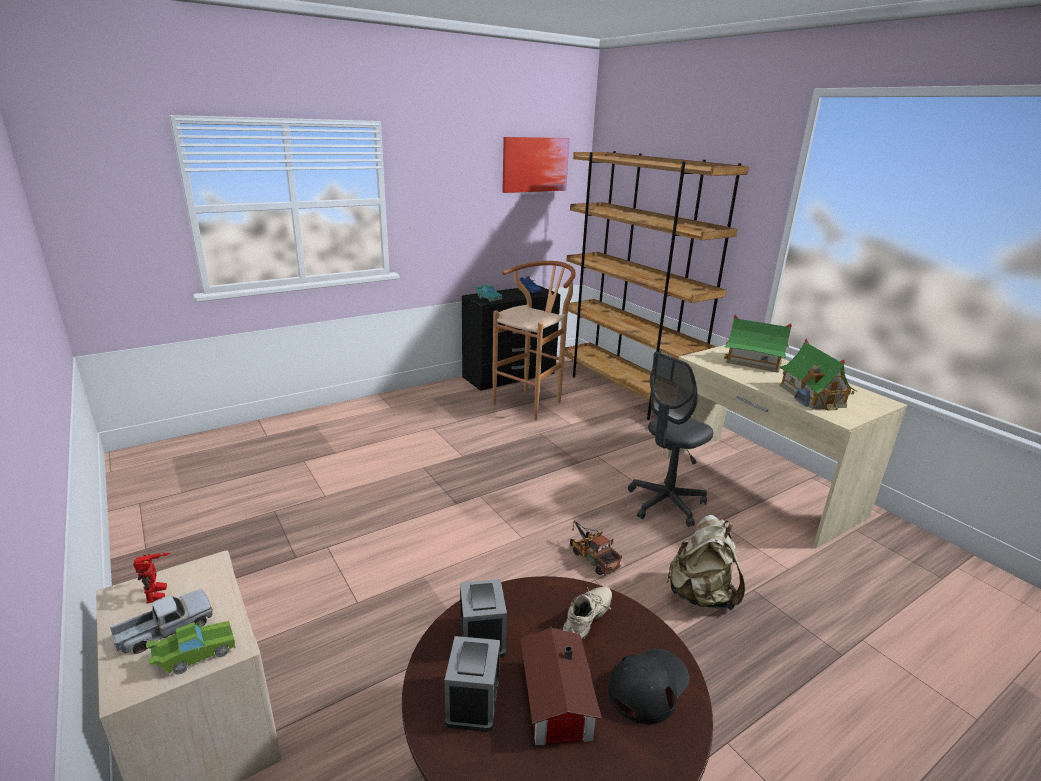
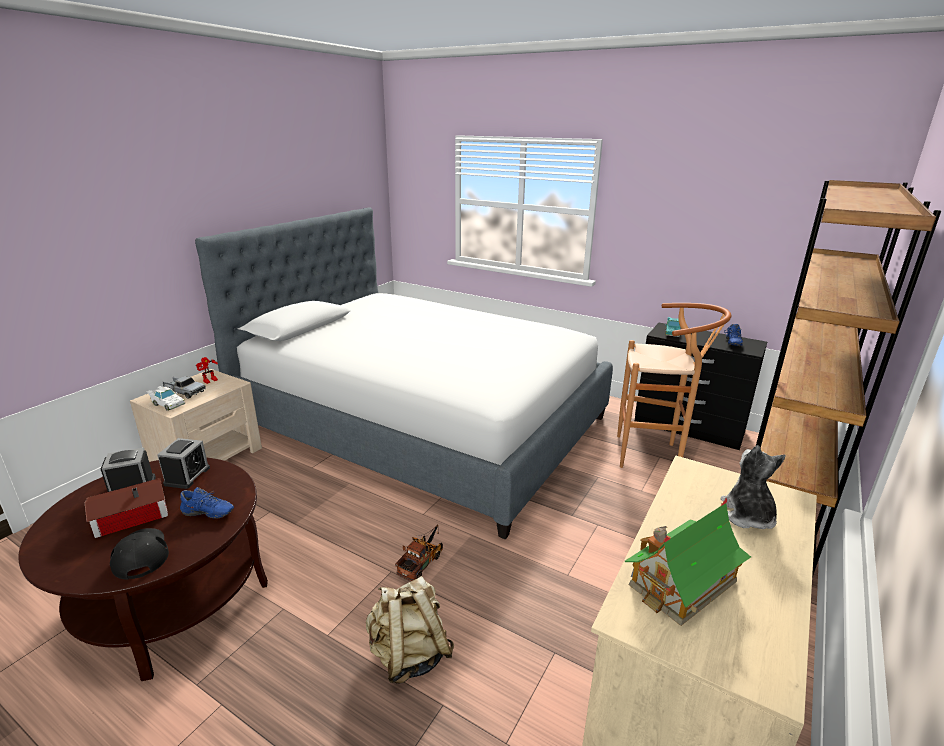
camera: 65 degrees right, 0 degrees up
(195, 655) = (167, 404): green toy car -> white toy car
(352, 491) = (422, 422): none -> bed
(482, 636) = (187, 476): alarm clock -> alarm clock turned 45 degrees counterclockwise
(535, 164) = (792, 193): picture -> none
(589, 621) = (207, 515): beige shoe -> blue shoe
(648, 686) = (141, 554): black cap -> black cap turned 135 degrees counterclockwise
(665, 504) = (553, 597): grey office chair -> none
(753, 362) = (747, 516): toy house -> plush toy

